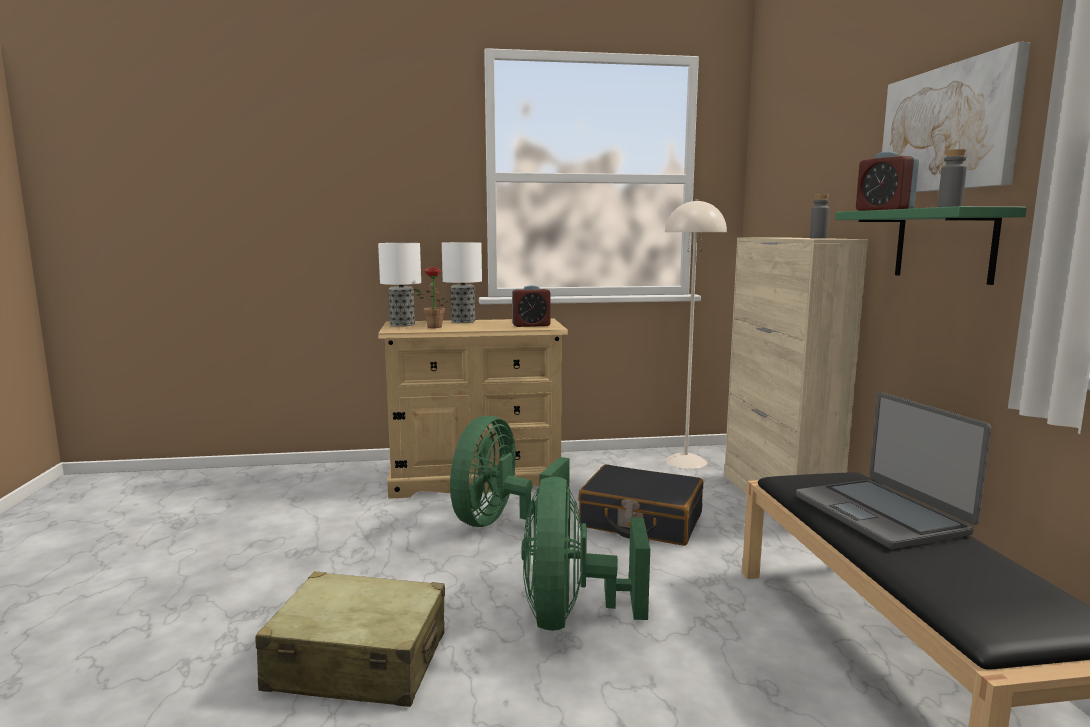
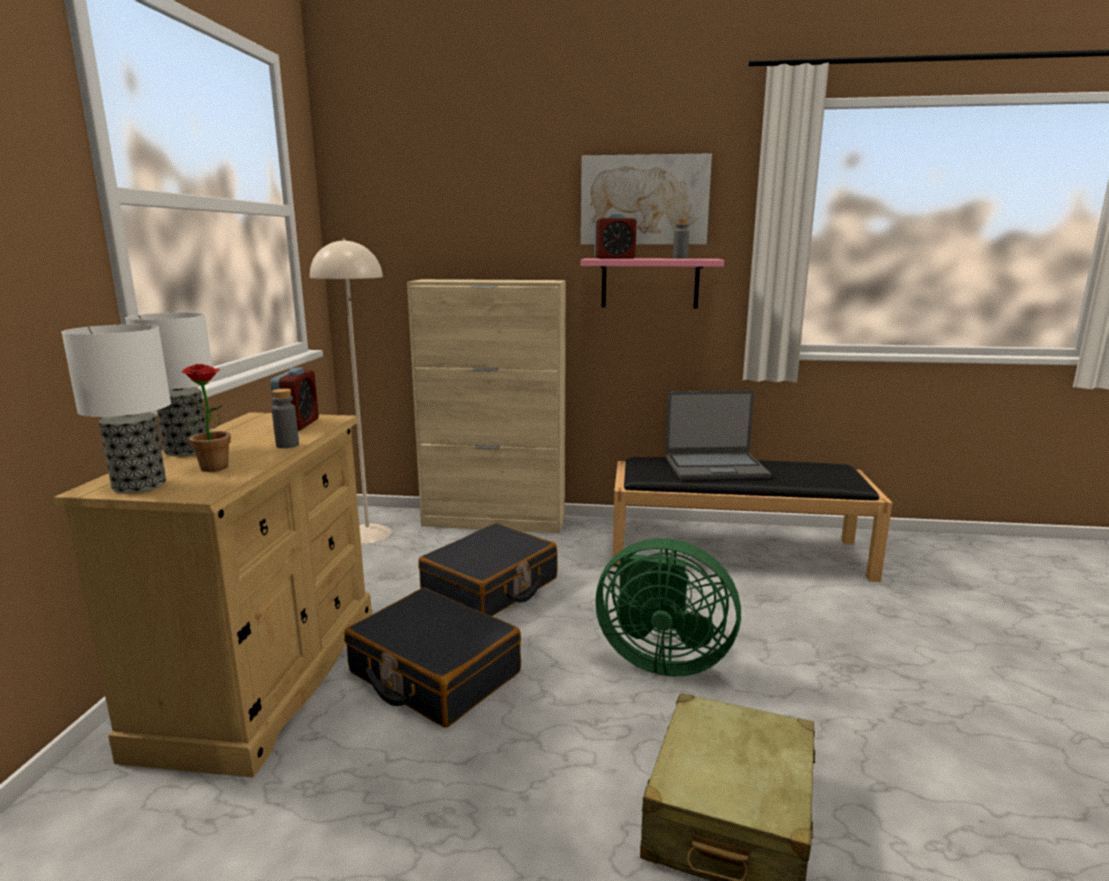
camera: 75 degrees left, 5 degrees up
(500, 523) = (434, 673): green fan -> black suitcase
(818, 238) = (536, 281): grey bottle -> grey bottle (287, 445)
(944, 245) = (650, 283): green shelf -> pink shelf

